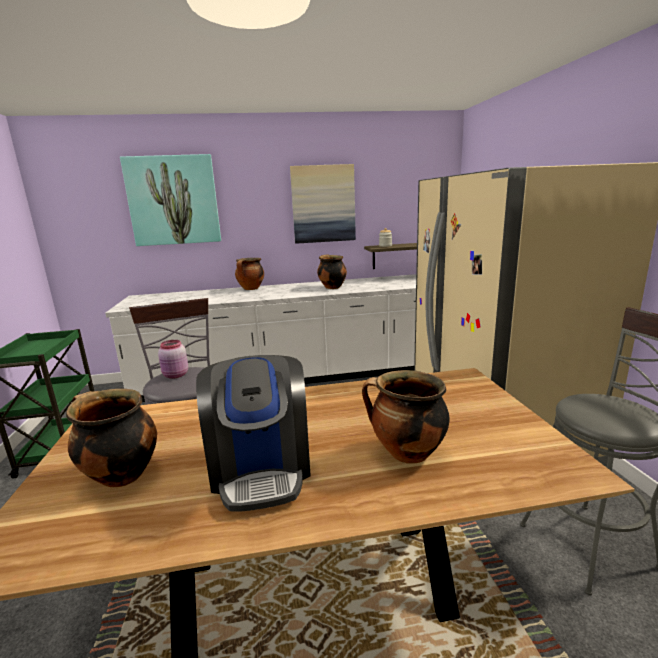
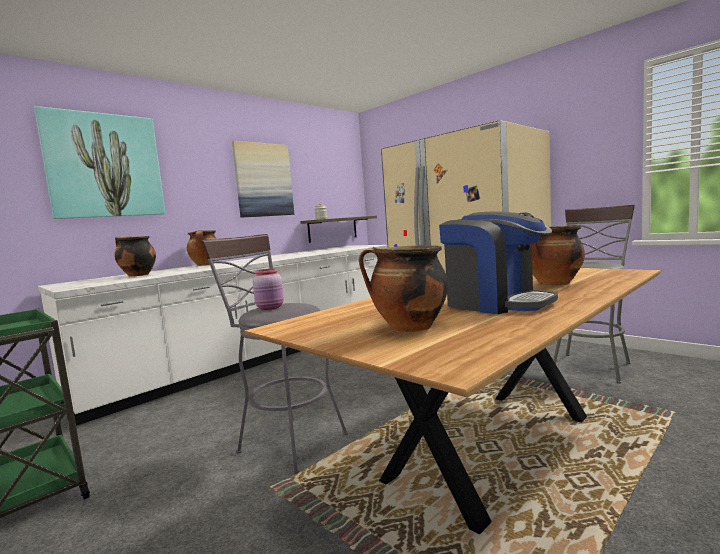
camera: 35 degrees left, 10 degrees down
(331, 287) = (292, 255): cooking pot -> cooking pot (137, 275)

